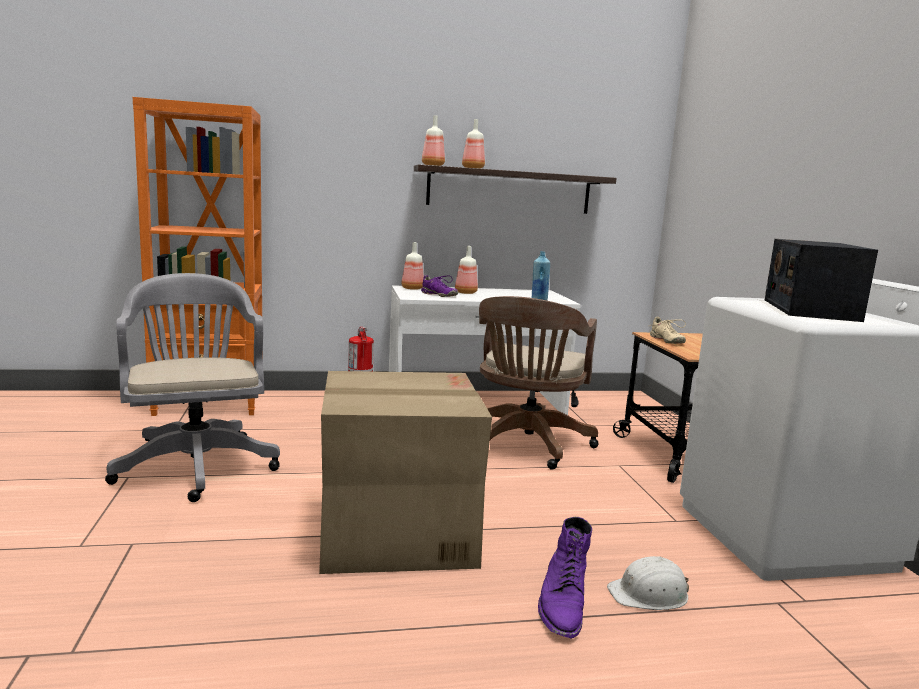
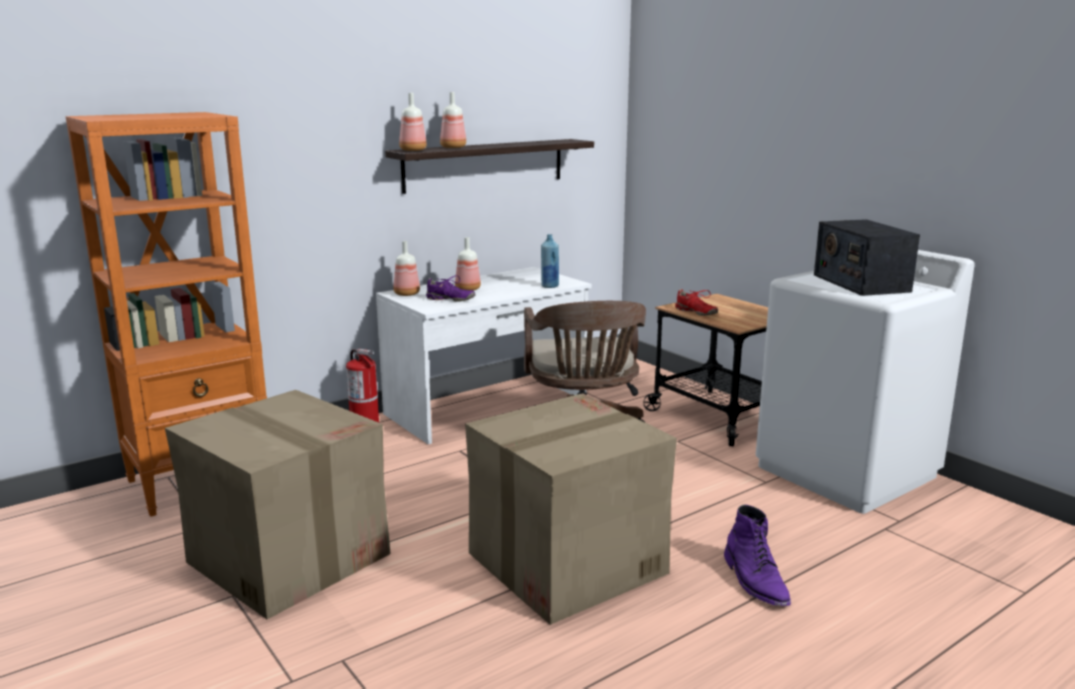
camera: 25 degrees left, 5 degrees up
(196, 463) = (288, 557): grey office chair -> cardboard box
(649, 594) = (803, 551): white hard hat -> none
(666, 340) = (695, 312): beige shoe -> red shoe

